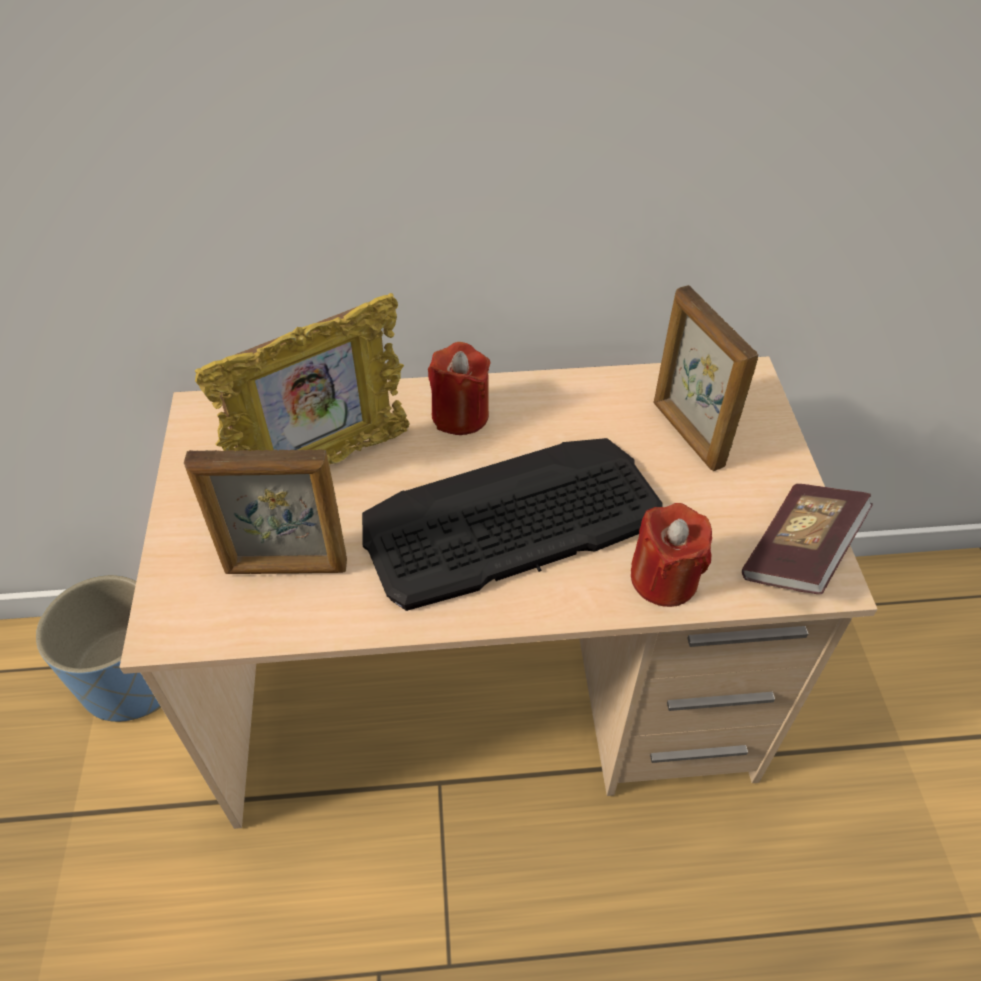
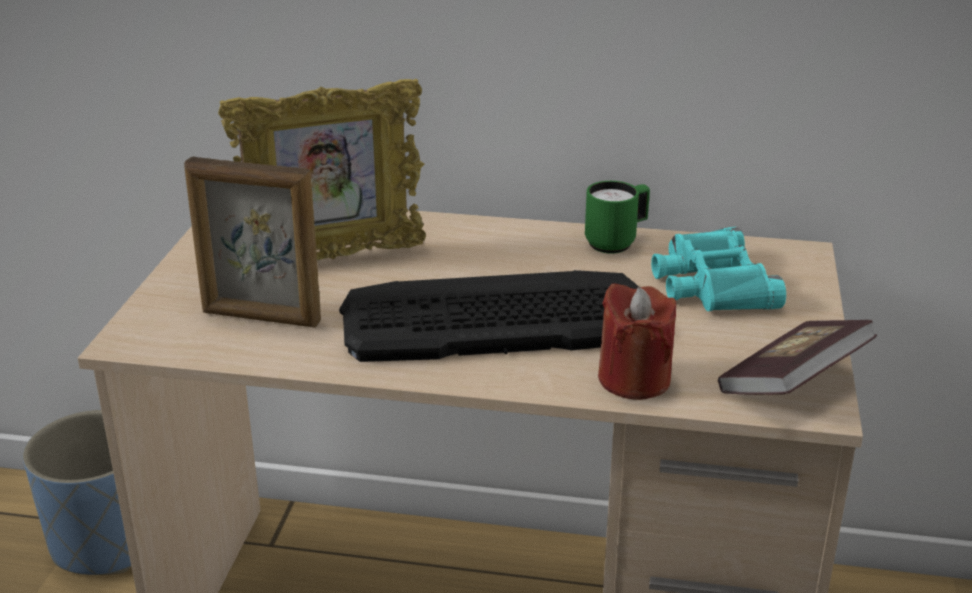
camera: 15 degrees right, 20 degrees down
(460, 415) = (481, 242): red candle -> none
(584, 392) = (616, 242): none -> green mug
(686, 434) = (711, 284): picture frame -> turquoise binoculars

